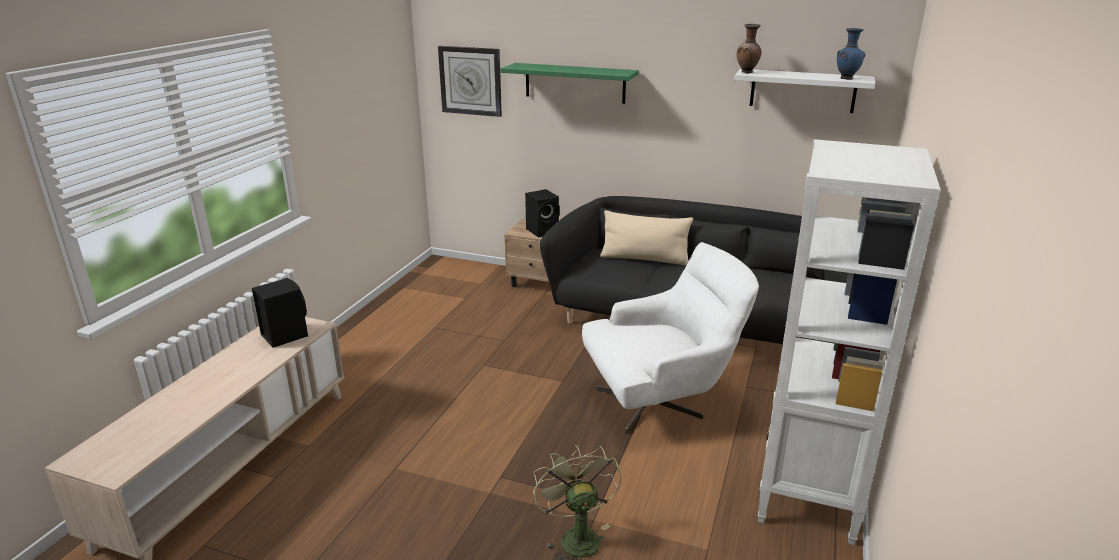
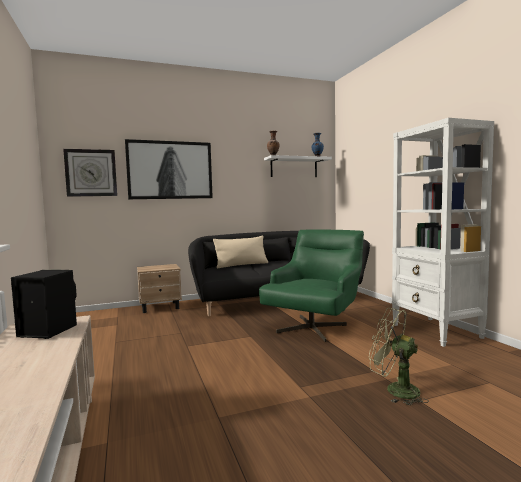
camera: 40 degrees left, 20 degrees down
(543, 231) = (162, 267): black speaker -> none
(575, 83) = (170, 170): green shelf -> picture
(662, 400) = (315, 326): white armchair -> green armchair

